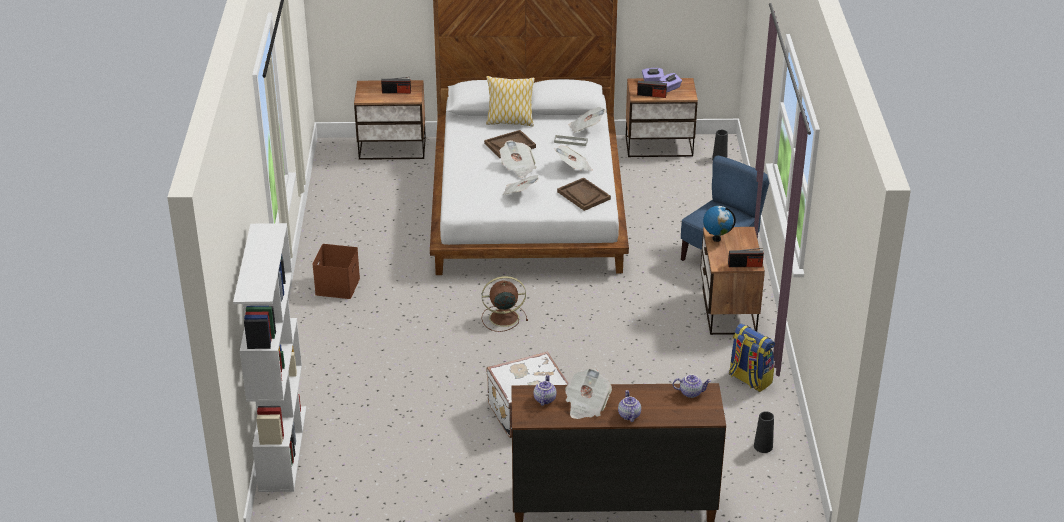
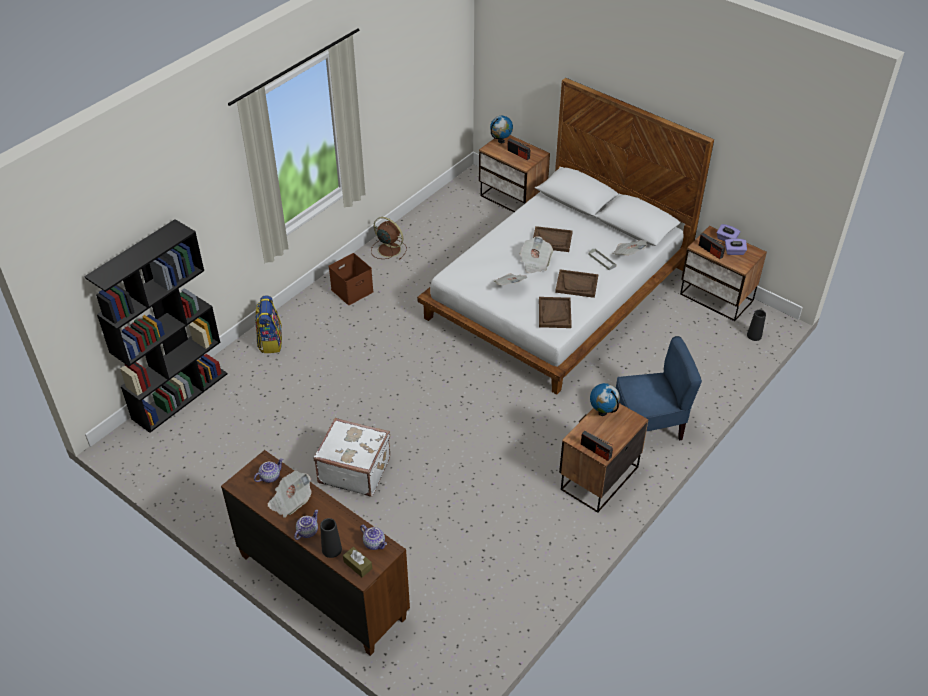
camera: 40 degrees right, 10 degrees up
(282, 448) = (180, 395): white bookcase -> black bookcase
(366, 88) = (501, 141): none -> globe
(502, 318) = (428, 380): brown fan -> brown fan (388, 249)
(510, 122) = (577, 220): pillow -> none
(574, 167) = (577, 284): newspaper -> brown tray
(698, 412) = (358, 565): none -> brown tissue box
(749, 379) = (543, 549): backpack -> backpack (270, 341)
(763, 446) = (484, 616): black vase -> black vase (331, 549)

